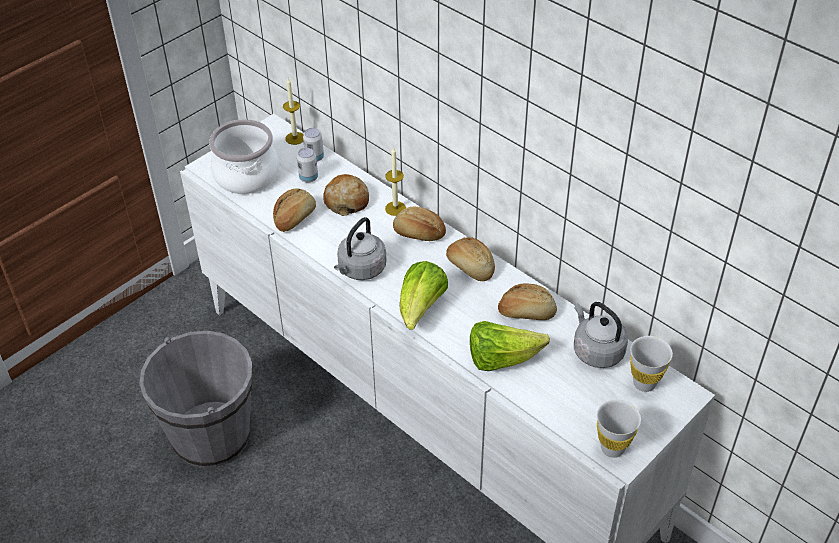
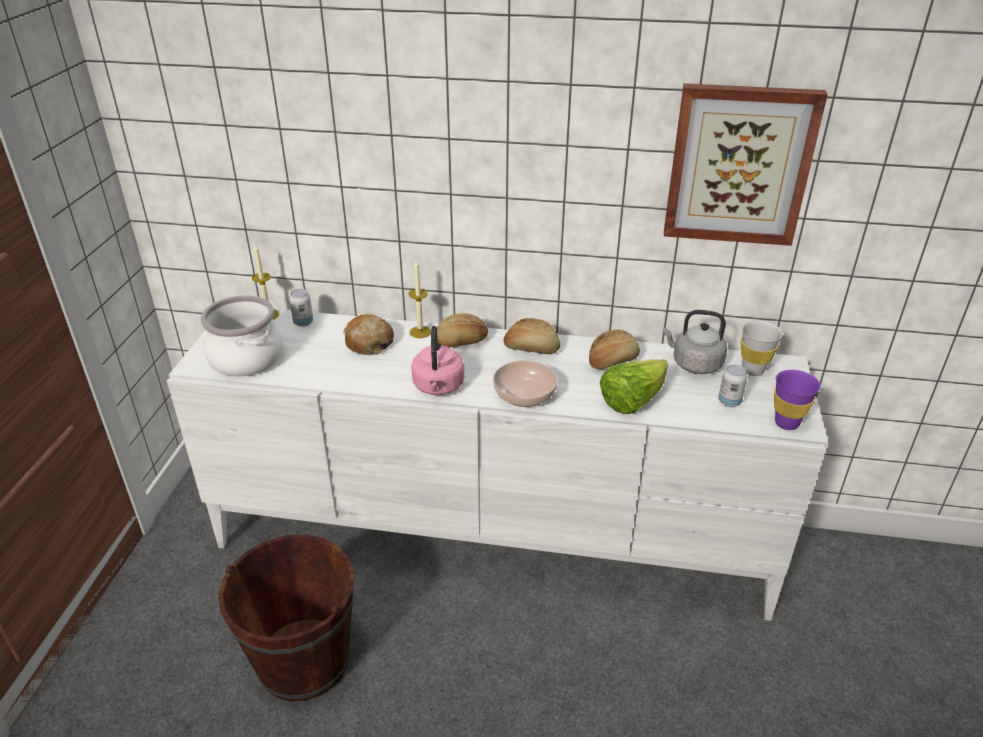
camera: 35 degrees left, 10 degrees down
(211, 436) = (304, 661): grey bucket -> brown bucket
(294, 218) = (331, 373): bread -> none
(308, 178) = (313, 339): can -> can (729, 402)
(360, 270) = (438, 387): grey kettle -> pink kettle
(421, 309) = (525, 394): lettuce -> bowl
(612, 448) = (786, 423): white cup -> purple cup
(664, 185) = (739, 165): none -> picture

